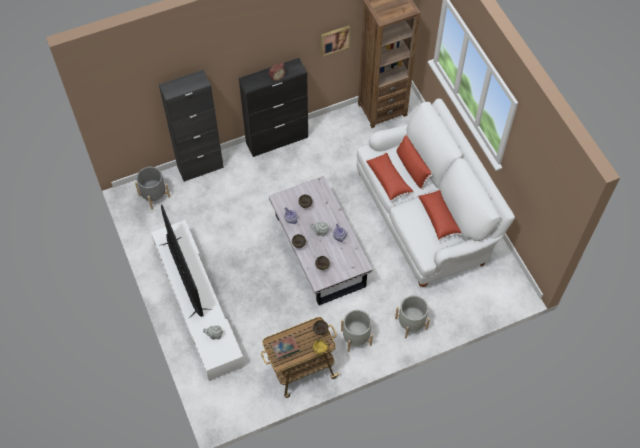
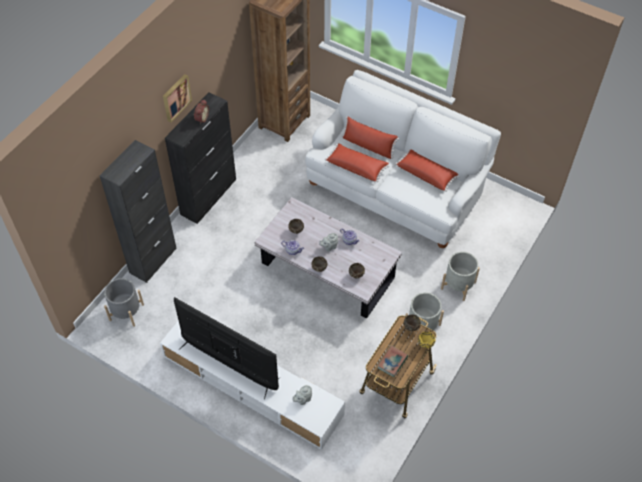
camera: 35 degrees left, 5 degrees down
(334, 39) = (232, 59): picture -> picture (176, 97)

